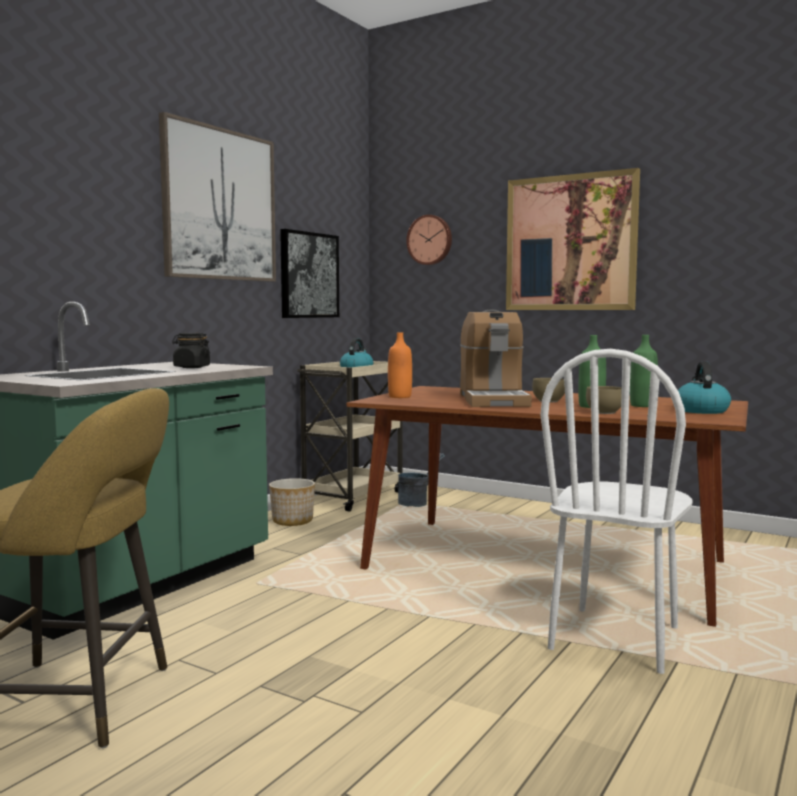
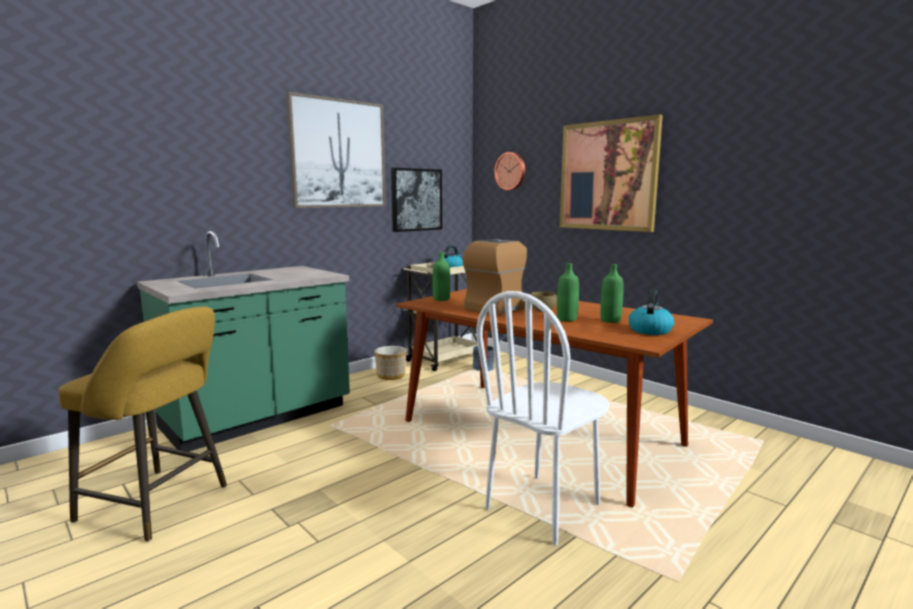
camera: 15 degrees right, 5 degrees up
(191, 367) = (294, 274): black jar -> none
(400, 397) = (441, 299): orange bottle -> green bottle
(493, 400) = (502, 307): coffee machine -> coffee machine turned 150 degrees counterclockwise
(603, 413) = (563, 328): brown bowl -> none

